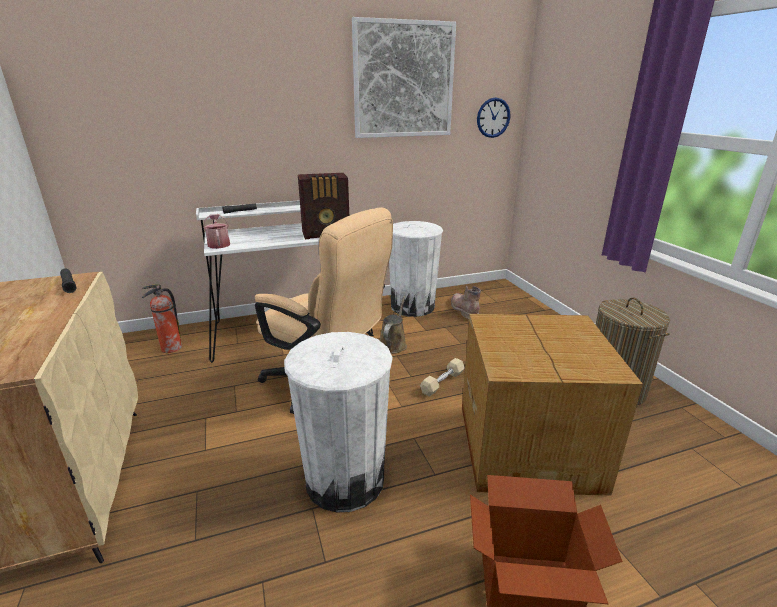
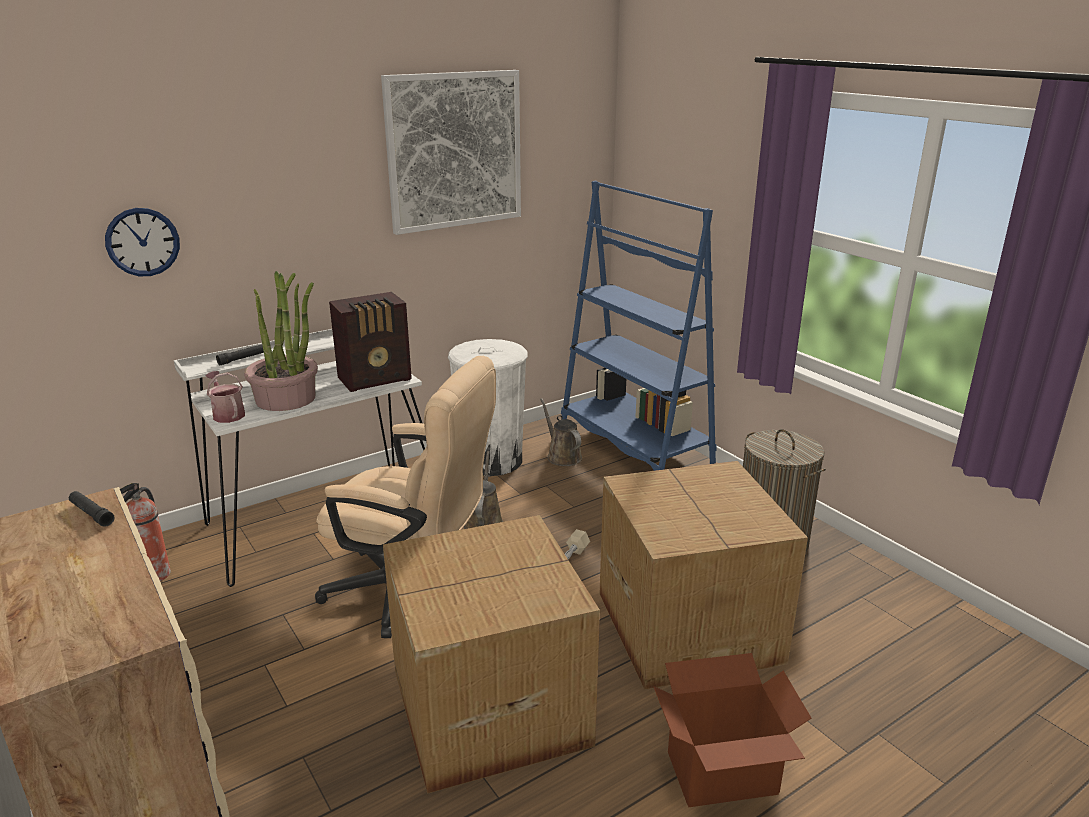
camera: 15 degrees left, 0 degrees up
(261, 239) = (286, 398): none -> potted plant
(345, 479) = (486, 706): white trash can -> cardboard box
(463, 309) = (562, 456): brown boot -> brown watering can
(493, 117) = (574, 187): wall clock -> wall clock (142, 242)
(518, 309) = (634, 447): none -> blue bookcase

